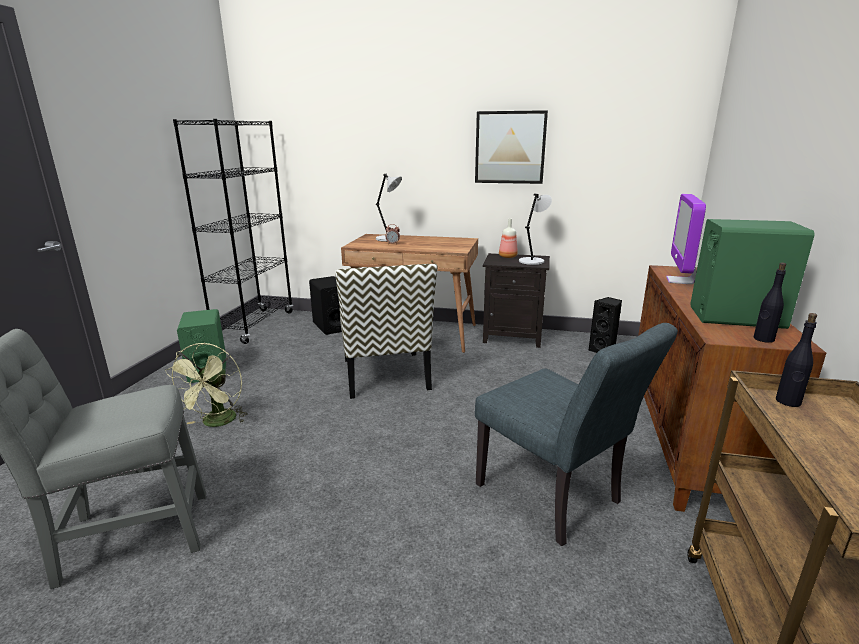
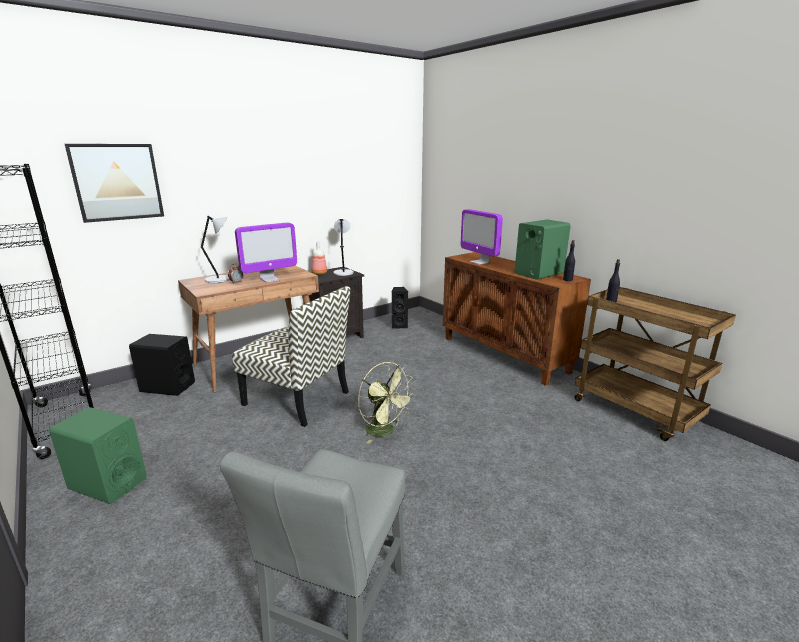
camera: 50 degrees left, 0 degrees up
(217, 423) = (228, 507): green fan -> green fan (385, 431)
(420, 247) = (270, 279): none -> monitor
(510, 147) = (303, 183): picture -> picture (117, 182)
(556, 499) = (506, 408): grey chair -> none

